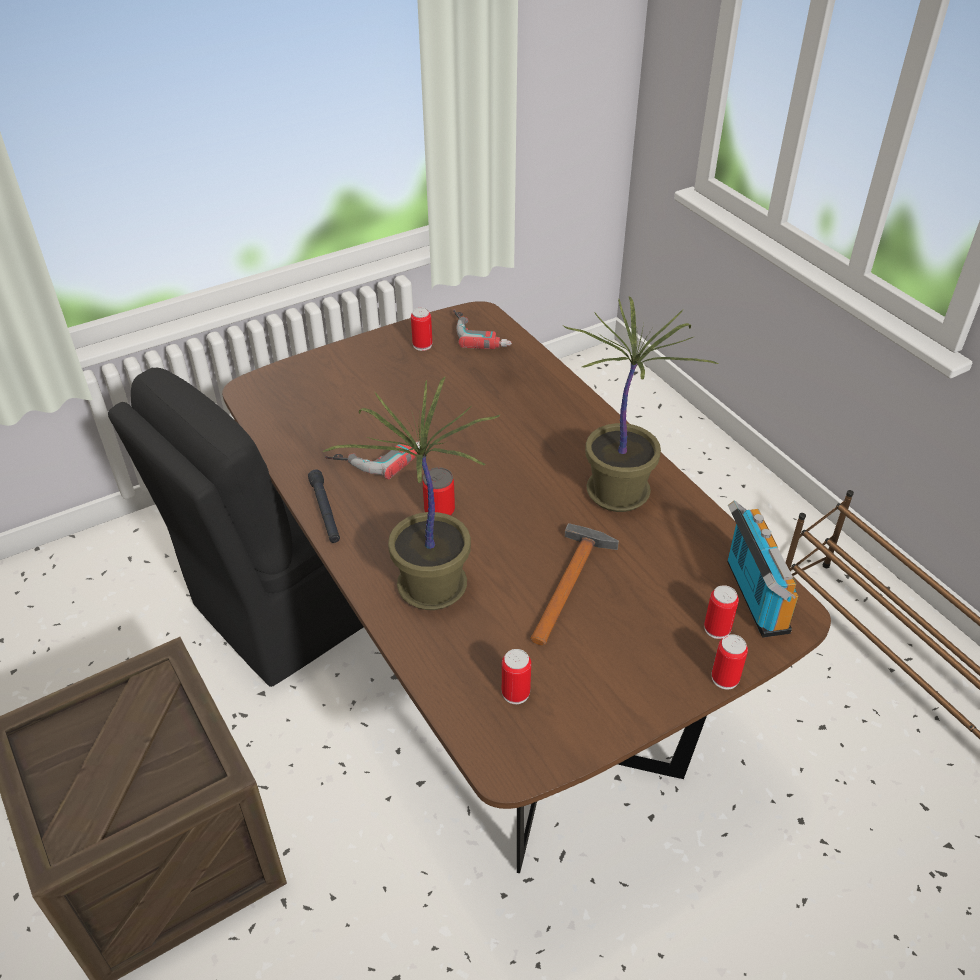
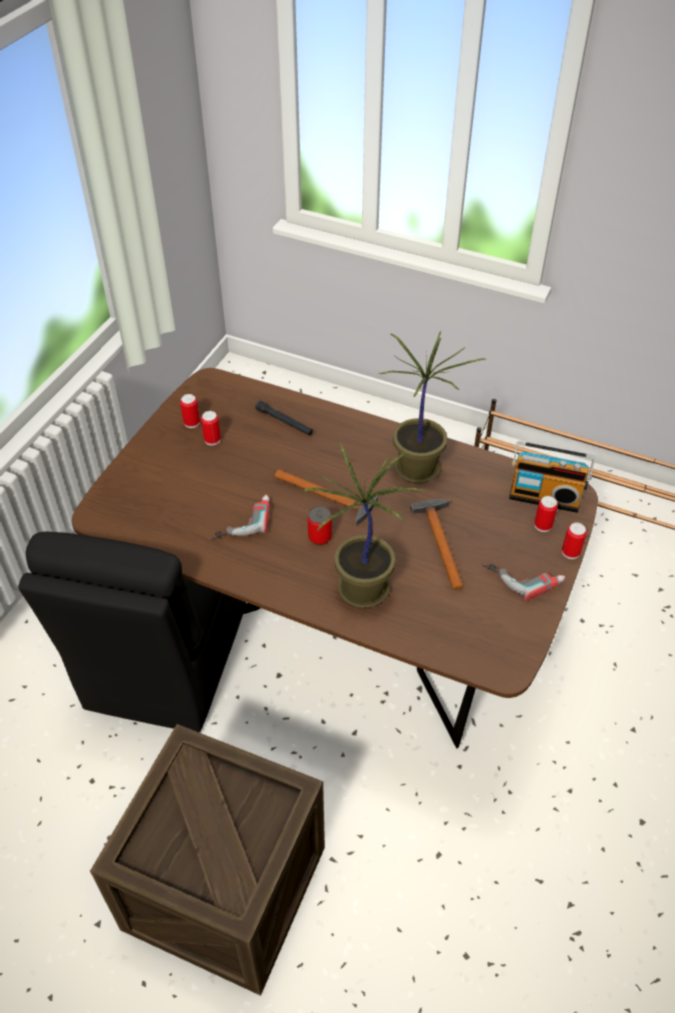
camera: 35 degrees left, 5 degrees up
(325, 511) = (244, 577): black flashlight -> black flashlight (284, 422)
(481, 332) = (225, 394): power drill -> power drill (523, 575)
(487, 475) = (327, 497): none -> hammer
(515, 693) = (471, 625): can -> can (212, 440)
(752, 597) = (544, 496): radio -> radio turned 150 degrees clockwise

